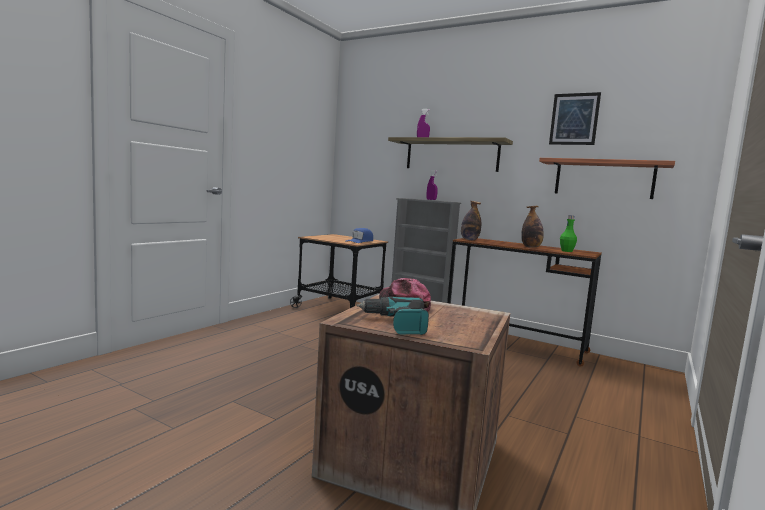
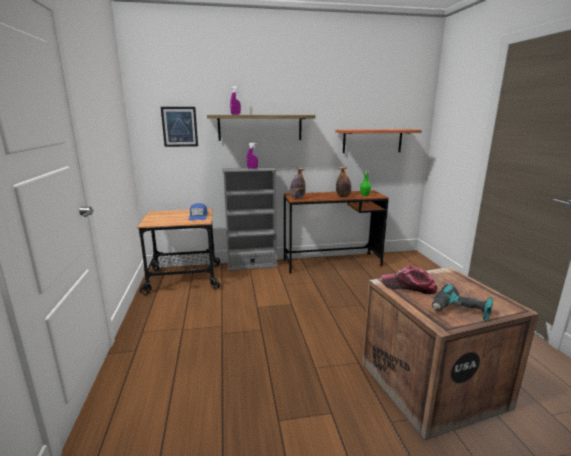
camera: 40 degrees left, 10 degrees up
(574, 119) = (352, 98): picture -> picture (179, 126)

